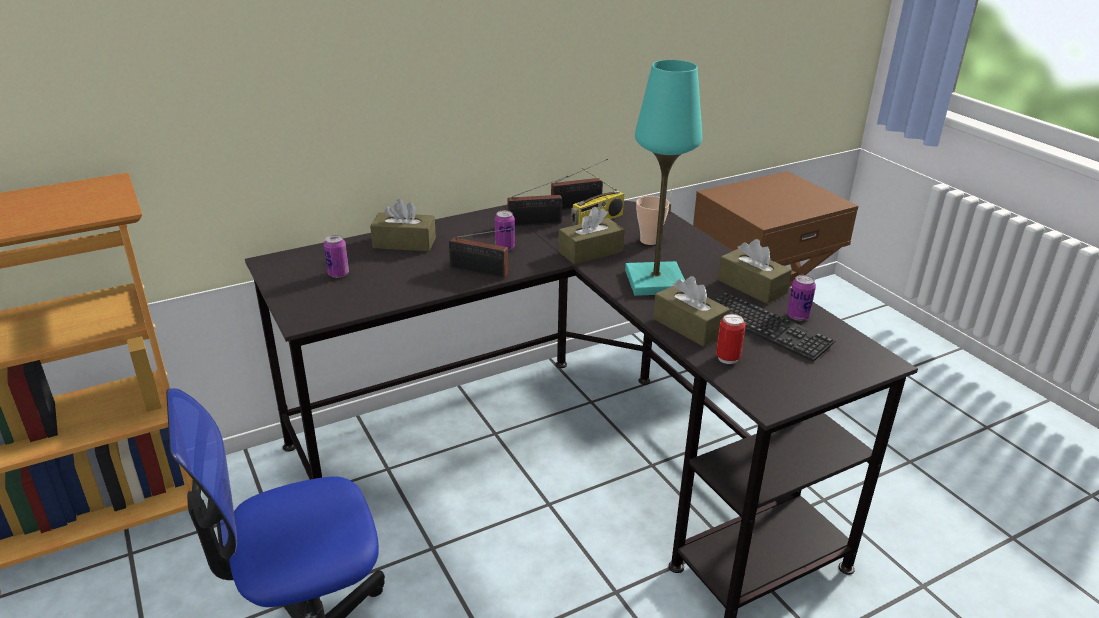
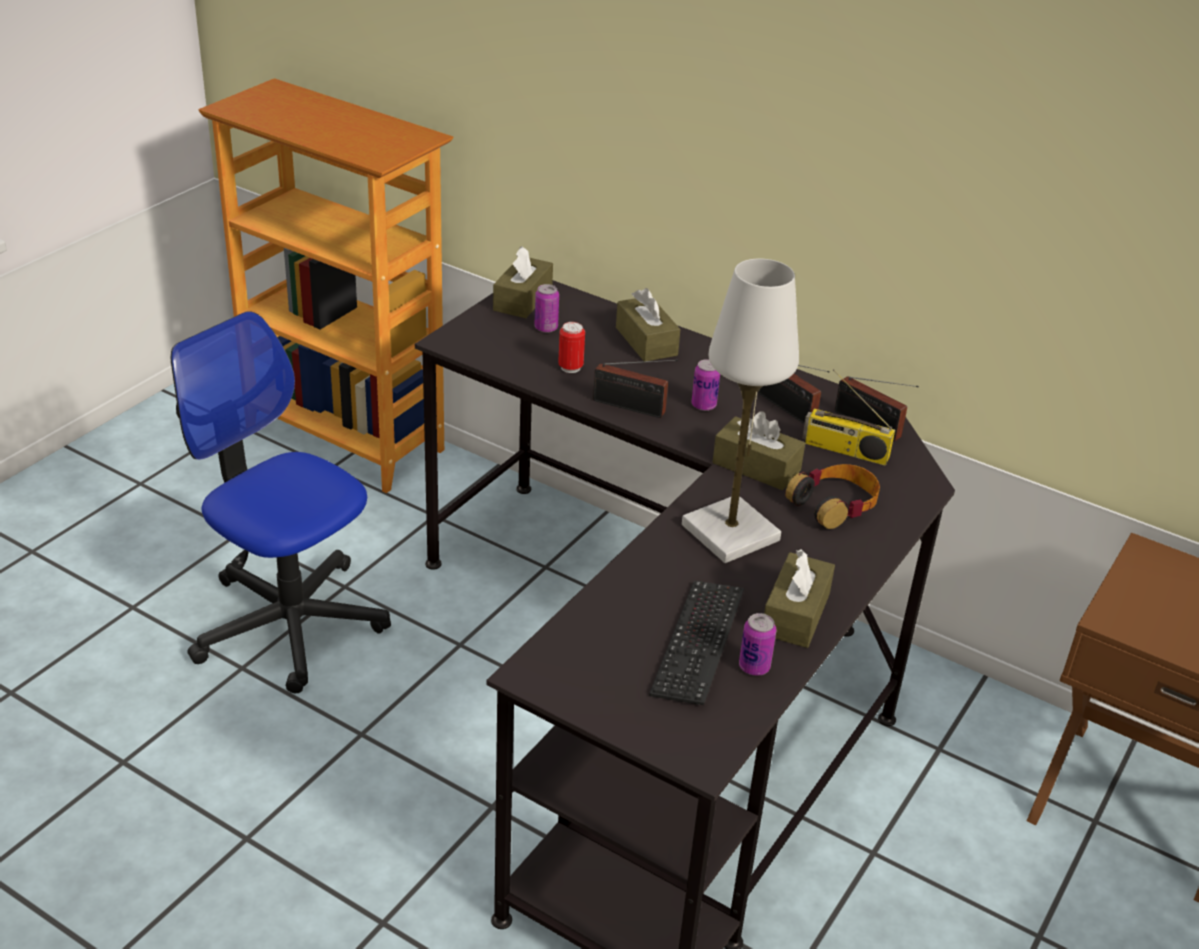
camera: 60 degrees right, 5 degrees up
(482, 272) = (632, 408): radio -> radio turned 60 degrees counterclockwise
(649, 241) = (834, 504): cup -> headphones
(655, 281) = (731, 533): turquoise table lamp -> white table lamp
(689, 326) = (647, 581): brown tissue box -> brown tissue box (523, 299)
(727, 358) = (601, 625): can -> can (570, 367)

